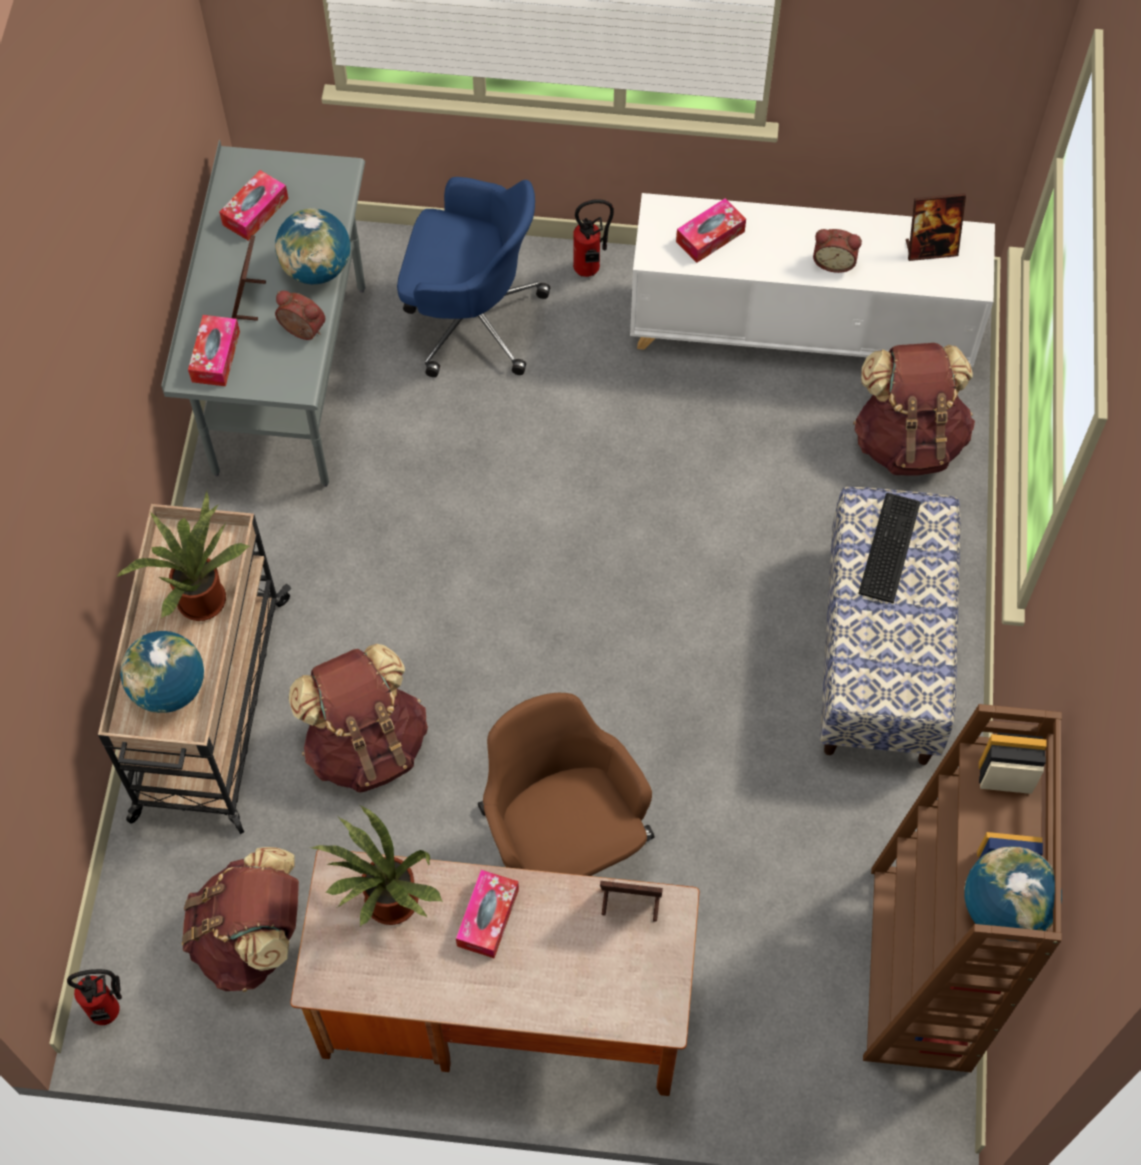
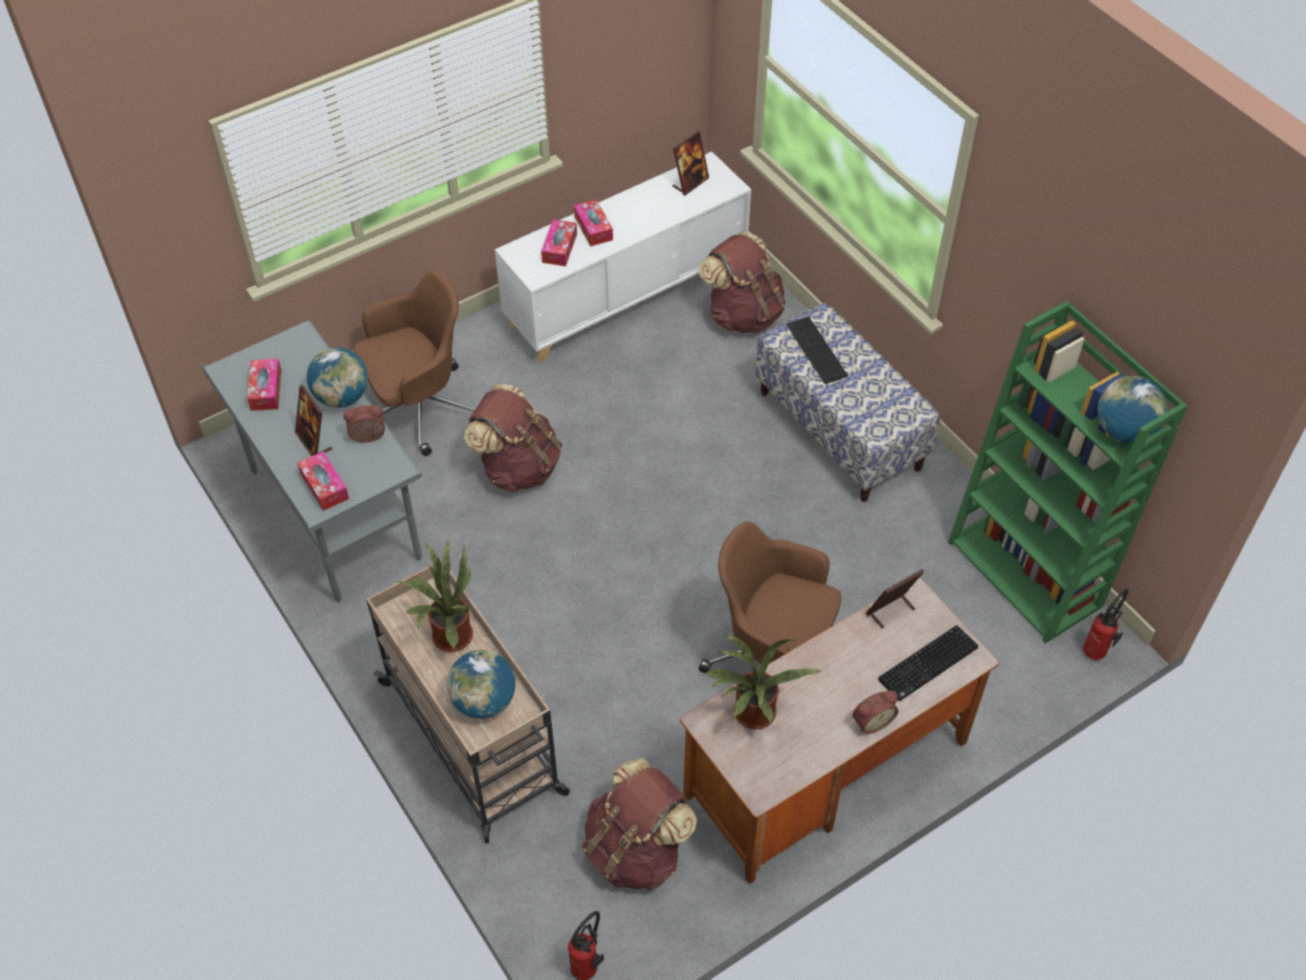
camera: 40 degrees left, 10 degrees down
(366, 744) = (595, 686): brown backpack -> brown backpack (518, 466)
(471, 318) = (420, 408): blue office chair -> brown office chair
(488, 917) = (820, 679): tissue box -> tissue box (593, 228)
(591, 270) = (470, 337): fire extinguisher -> fire extinguisher (1097, 651)
(609, 991) = (928, 665): none -> keyboard
(834, 261) = (644, 220): alarm clock -> alarm clock (871, 721)
(922, 970) = (1026, 574): brown bookcase -> green bookcase

